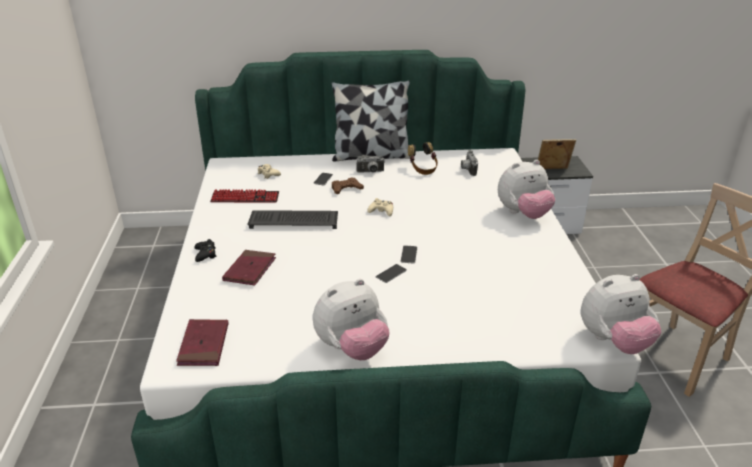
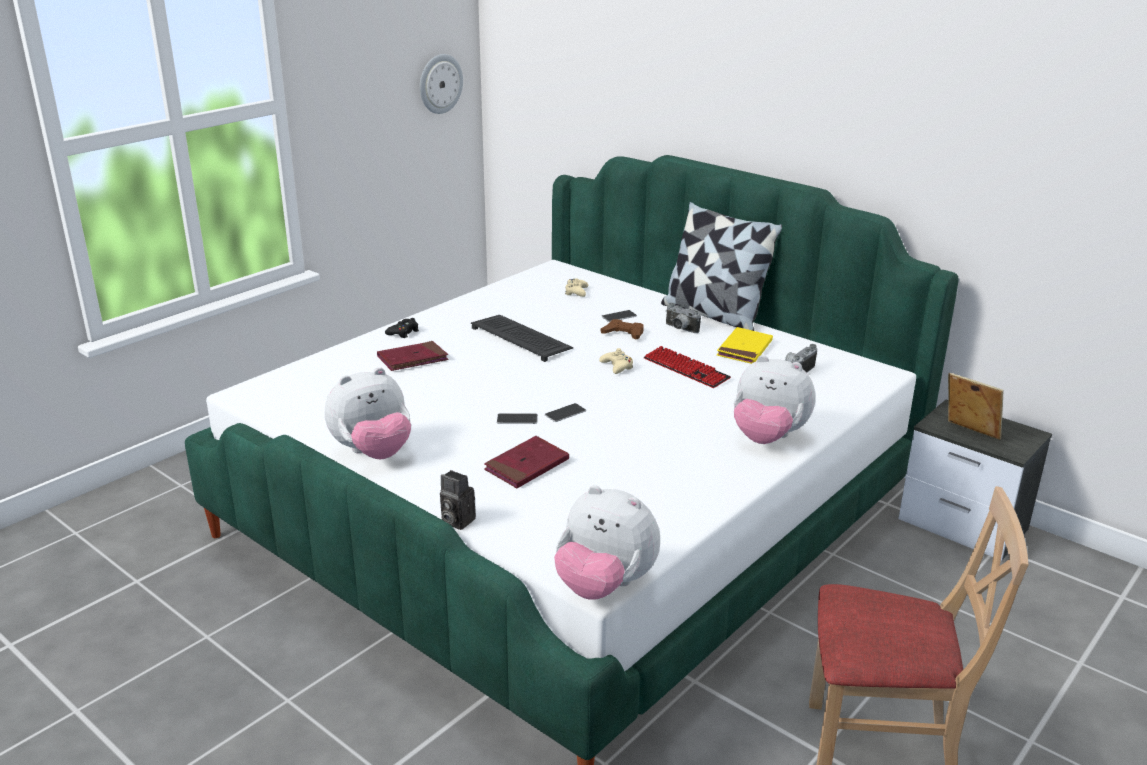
camera: 45 degrees right, 5 degrees down
(60, 38) = (440, 83): none -> wall clock
(204, 345) = (285, 392): red book -> red book (527, 466)
(245, 198) = (517, 303): keyboard -> keyboard (686, 369)
(352, 348) = (373, 453): plush toy -> plush toy turned 45 degrees counterclockwise
(423, 169) = (744, 349): headphones -> yellow book
(483, 358) = (455, 521): none -> camera

